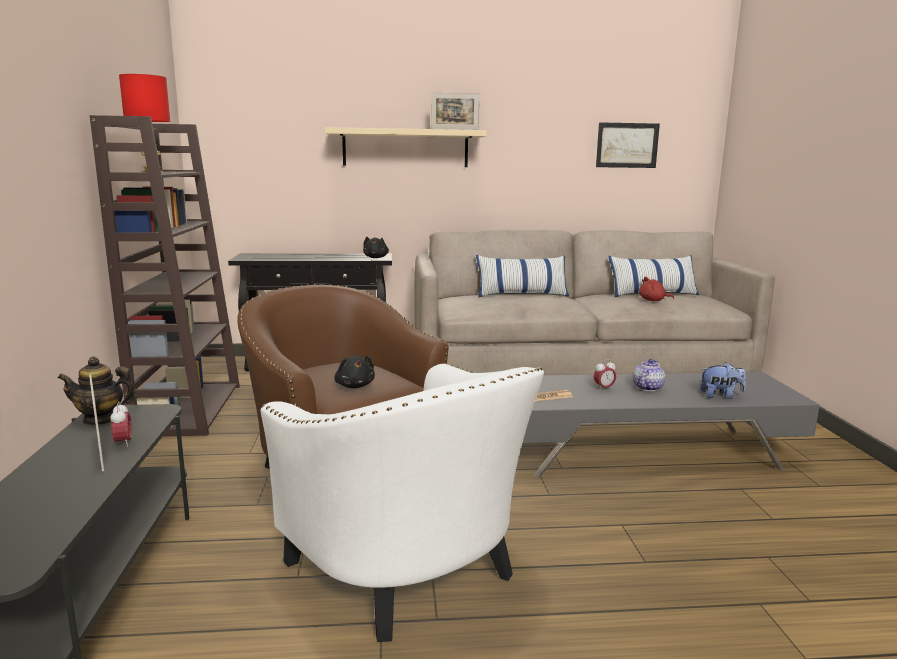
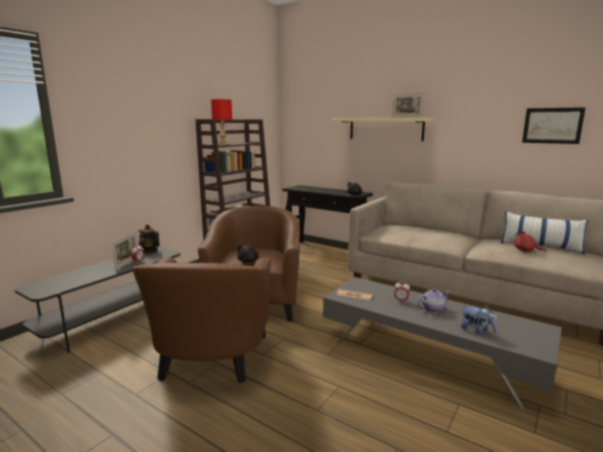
camera: 40 degrees right, 0 degrees up
(411, 573) = (210, 360): white armchair -> brown armchair
(521, 295) = (433, 230): pillow -> none

